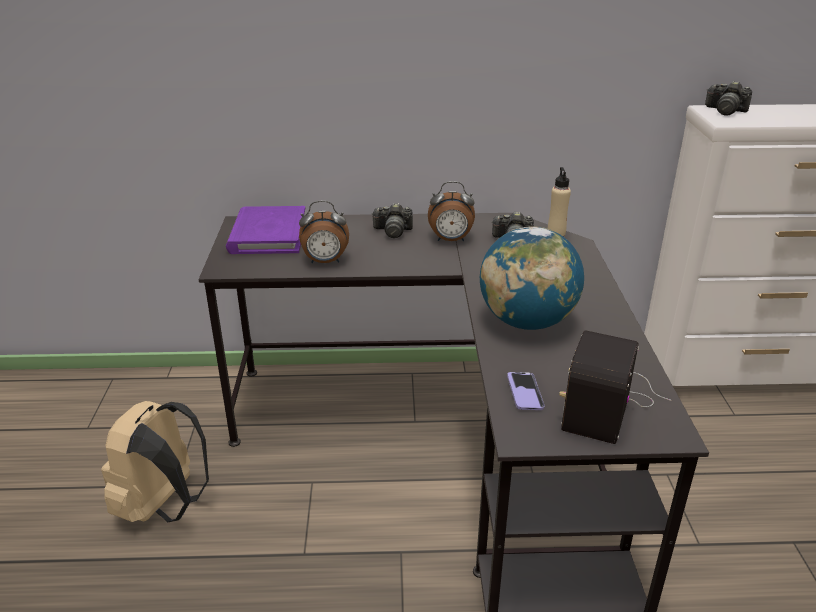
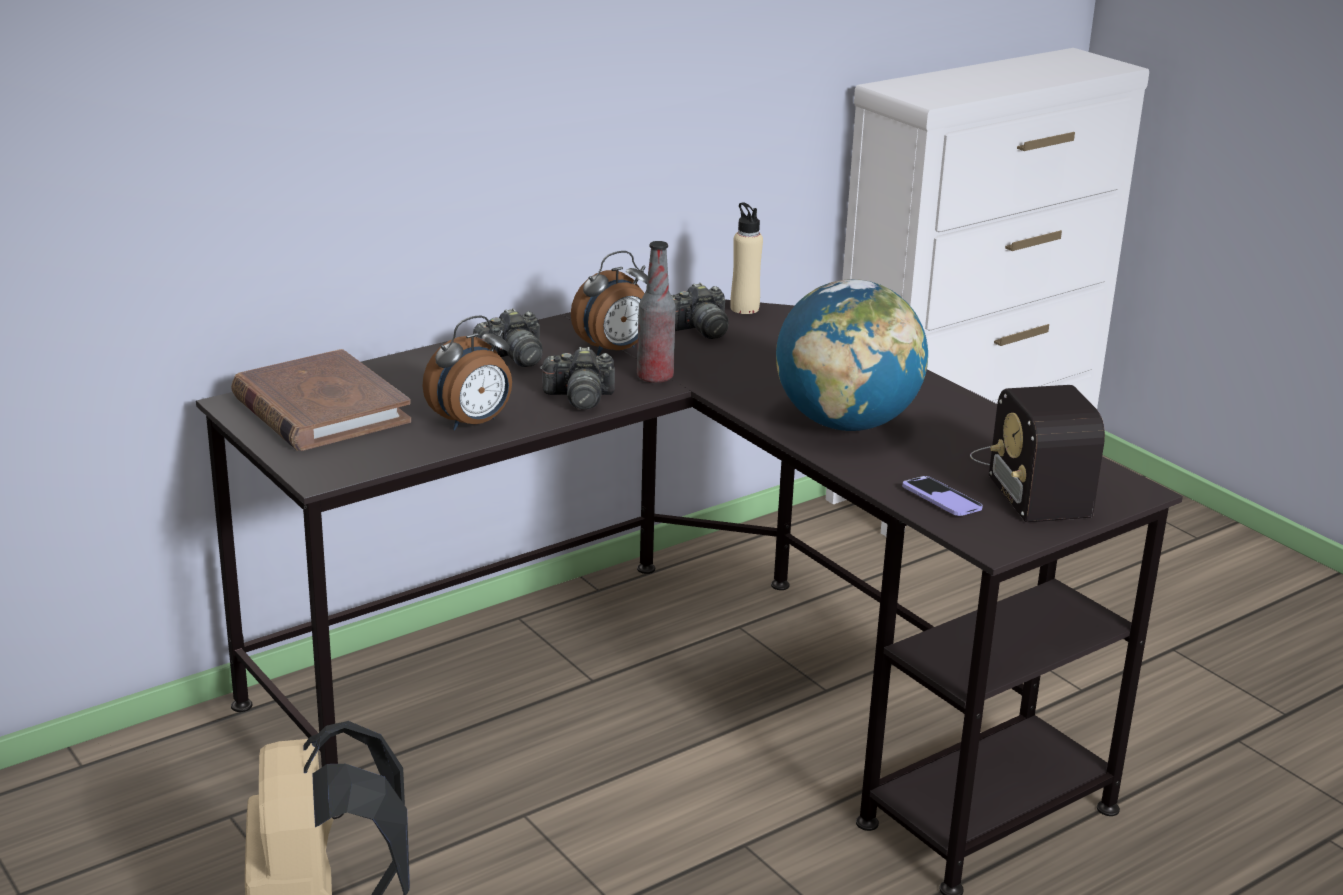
camera: 35 degrees left, 5 degrees down
(268, 235) = (320, 409): purple book -> brown book
(452, 261) = (655, 377): none -> bottle
(725, 111) = (910, 86): camera -> camera (579, 398)

